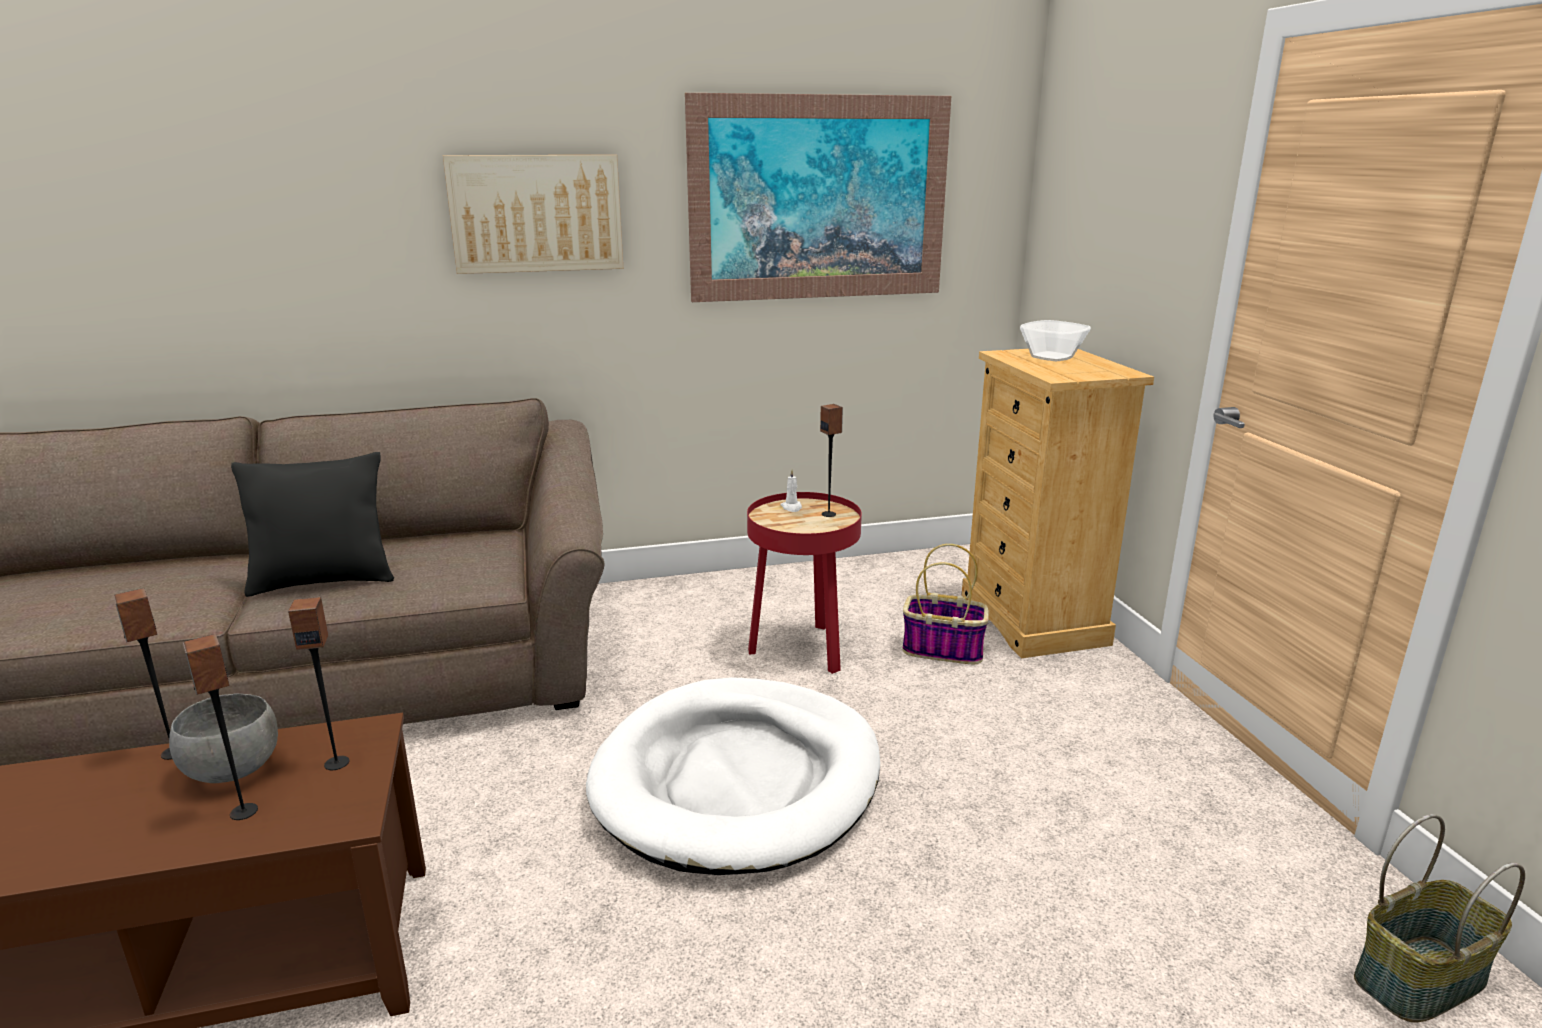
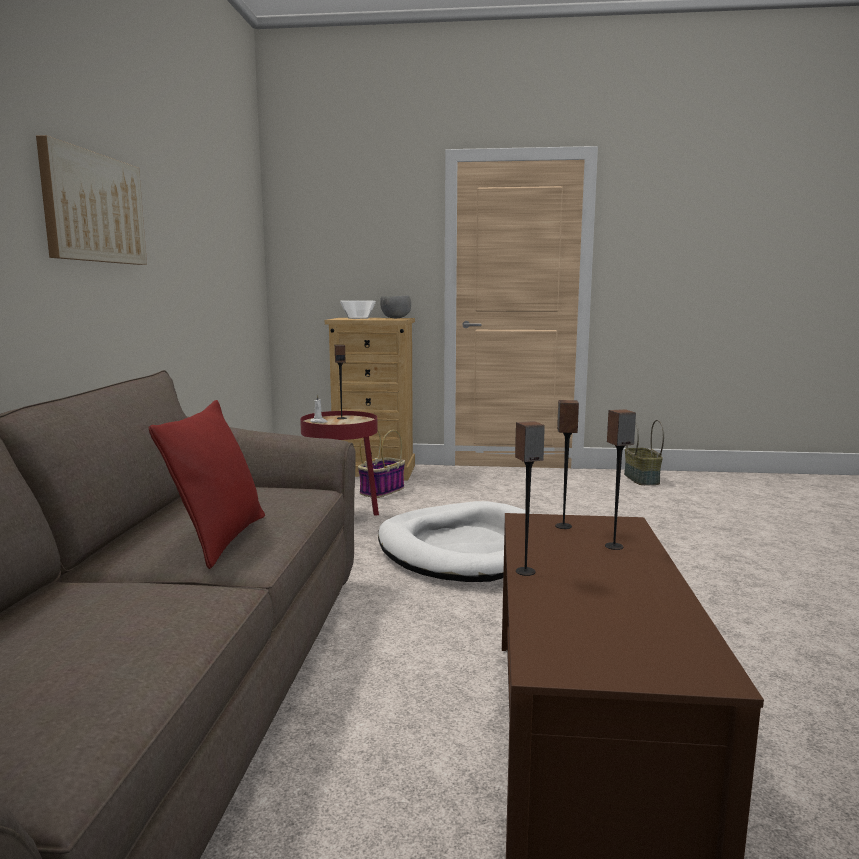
camera: 70 degrees left, 10 degrees down
(232, 770) = (560, 552): grey bowl -> grey bowl (395, 318)
(324, 581) = (220, 539): black pillow -> red pillow
(819, 199) = (209, 226): picture -> none

